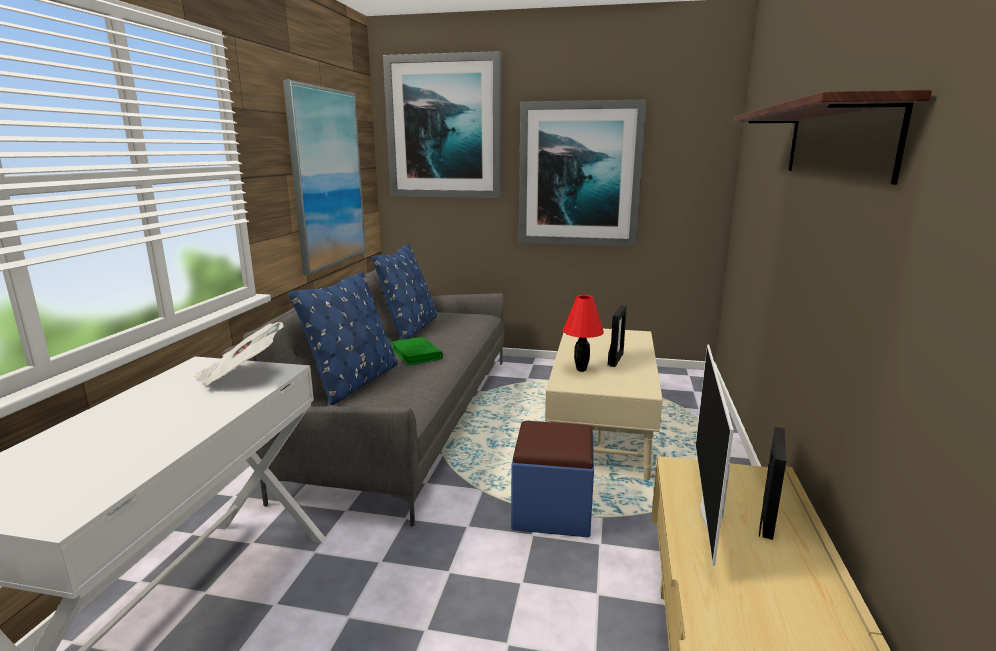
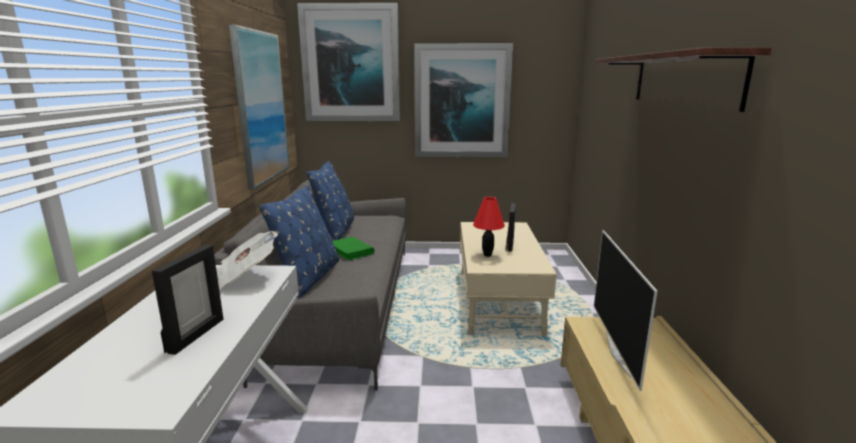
camera: 10 degrees left, 0 degrees up
(552, 511) = (482, 366): blue ottoman -> none
(766, 517) = (656, 353): picture frame -> picture frame (195, 335)

